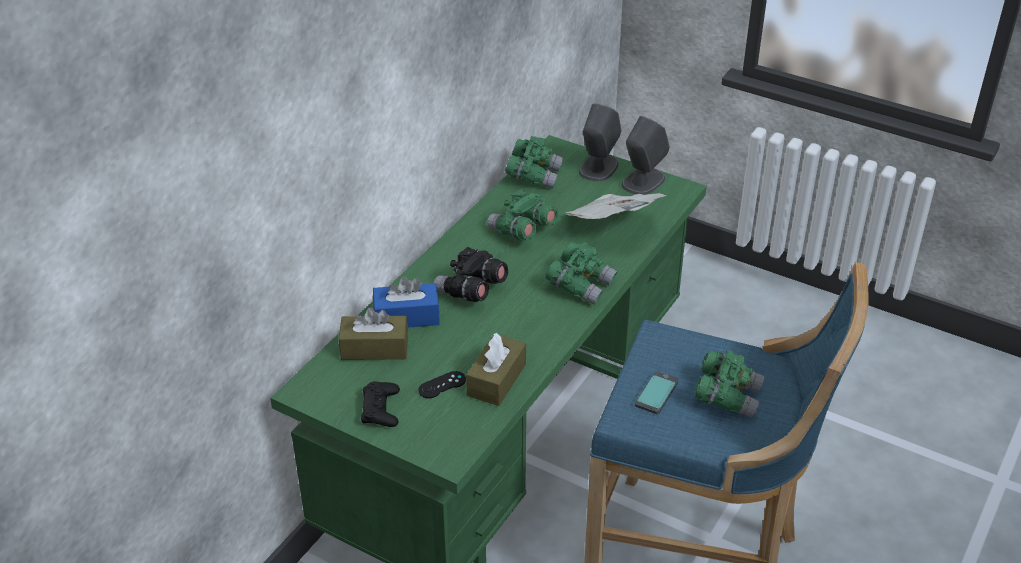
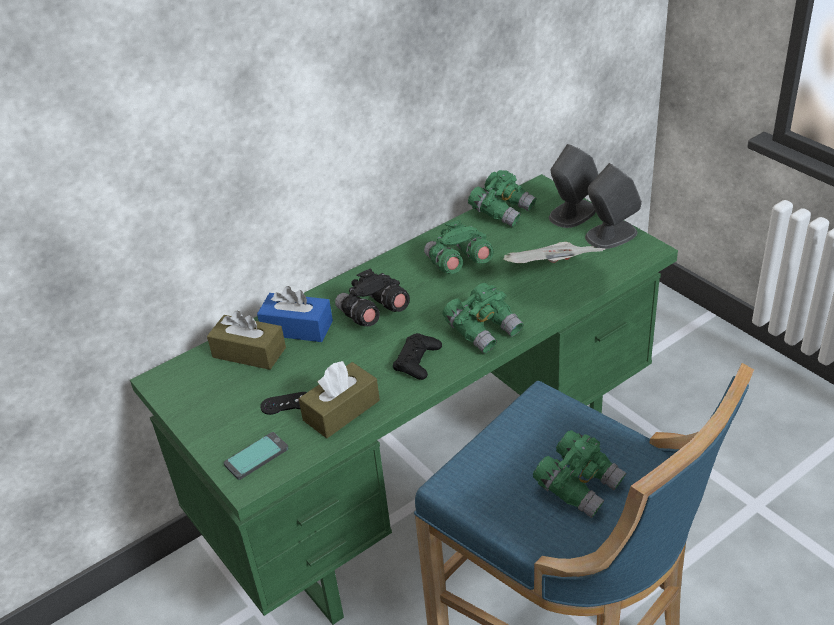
camera: 25 degrees right, 0 degrees up
(381, 409) = (216, 414): black game controller -> black game controller (417, 361)
(656, 393) = (503, 463): phone -> phone (256, 456)

